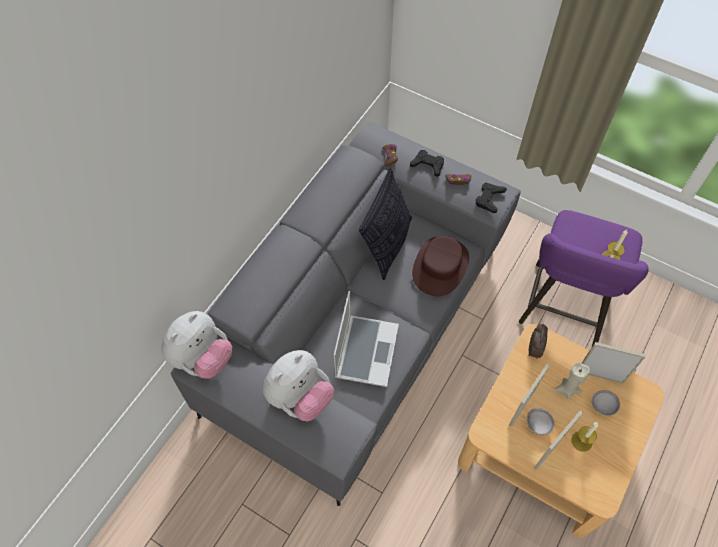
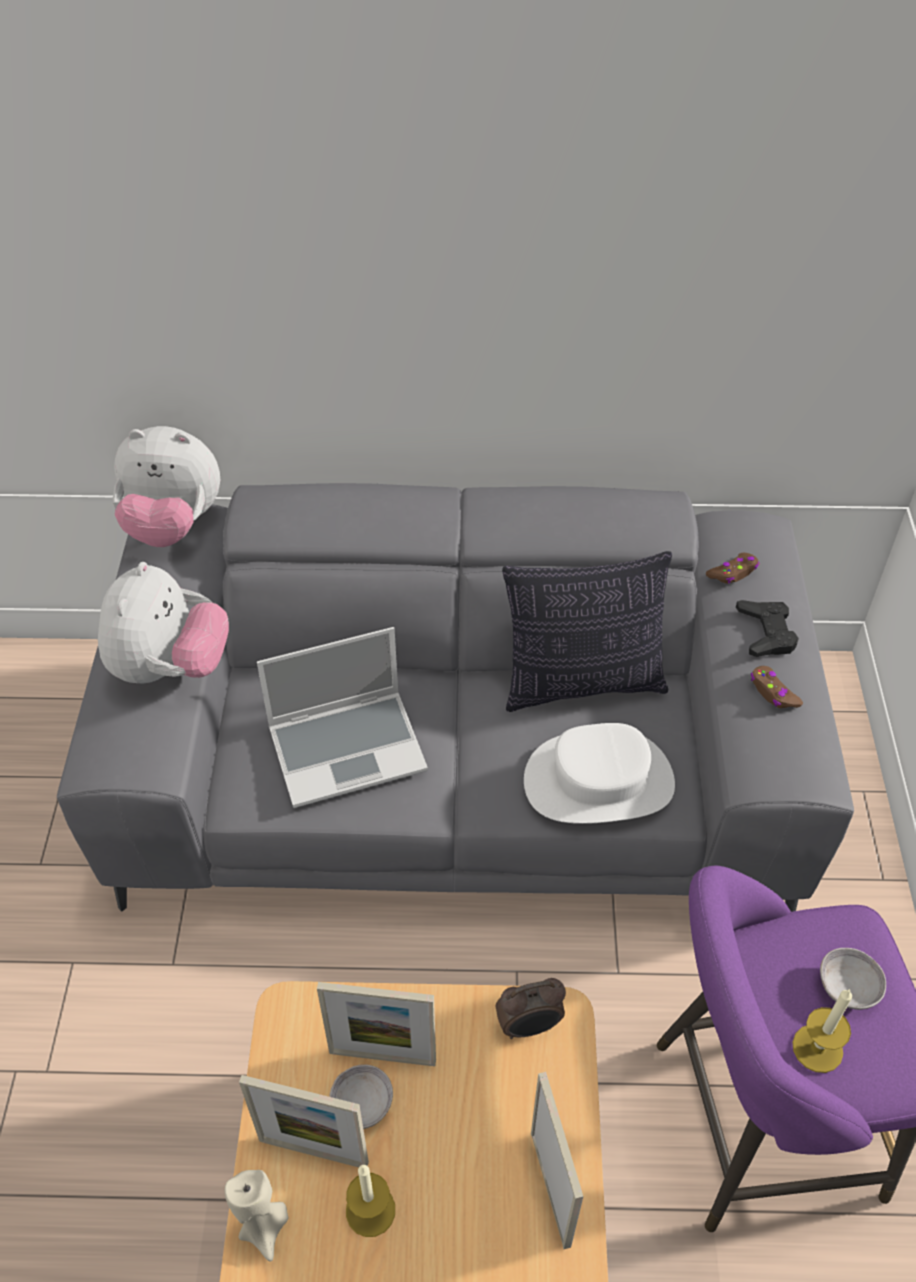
camera: 60 degrees right, 10 degrees down
(300, 397) = (170, 667): plush toy -> plush toy turned 90 degrees counterclockwise
(440, 266) = (598, 782): brown hat -> white hat
(489, 199) = (775, 759): black game controller -> none
(567, 389) = (475, 1129): beige candle -> beige candle (265, 1227)
(603, 406) = (480, 1224): grey bowl -> grey bowl (847, 987)

